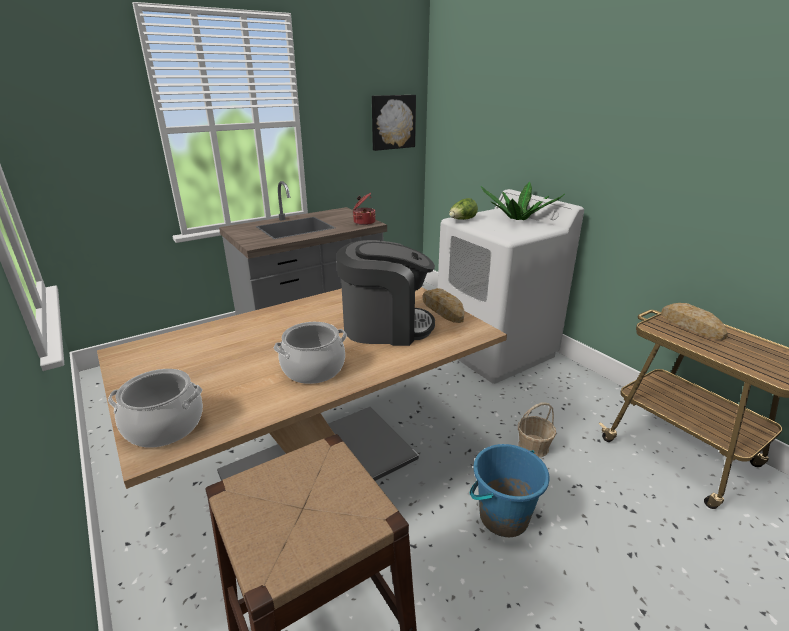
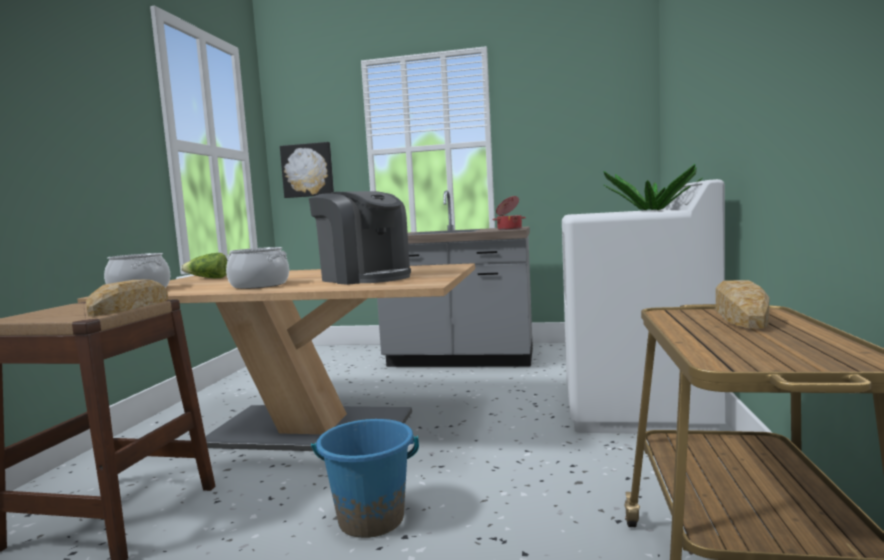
camera: 45 degrees right, 20 degrees down
(392, 122) = (606, 138): picture -> picture (308, 170)
(442, 309) = (439, 275): bread -> bread (131, 307)
(462, 220) = (580, 213): lettuce -> lettuce (208, 278)
(533, 446) = (515, 490): basket -> none

